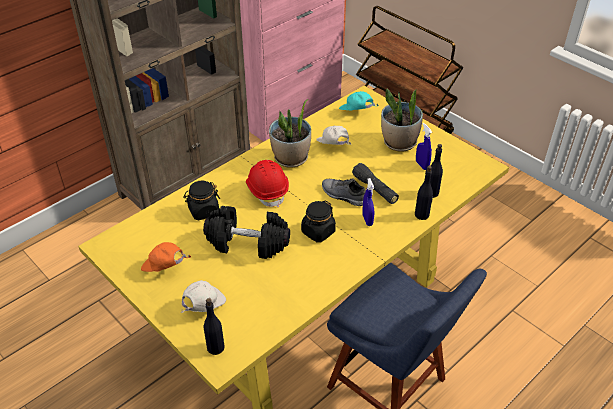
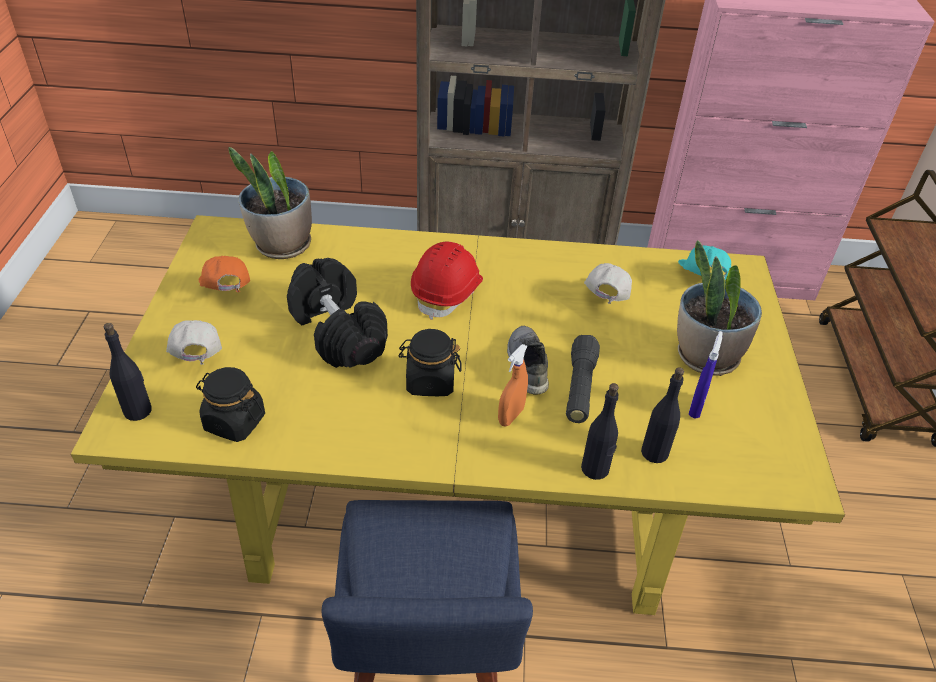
camera: 45 degrees right, 0 degrees up
(203, 211) = (350, 265): black jar -> black jar (234, 422)
(203, 305) = (197, 358): white cap -> white cap turned 105 degrees counterclockwise
(291, 159) = (529, 278): potted plant -> potted plant (282, 246)
(367, 220) = (511, 416): blue spray bottle -> orange spray bottle

